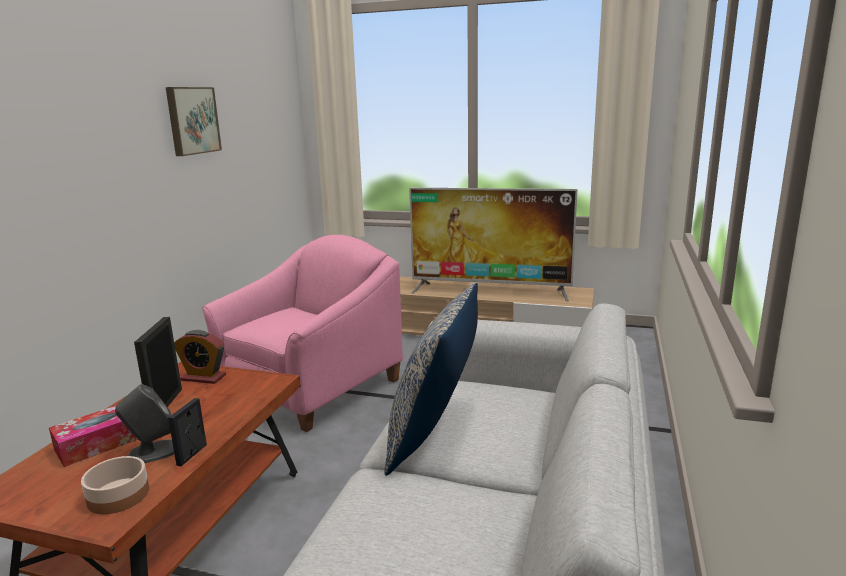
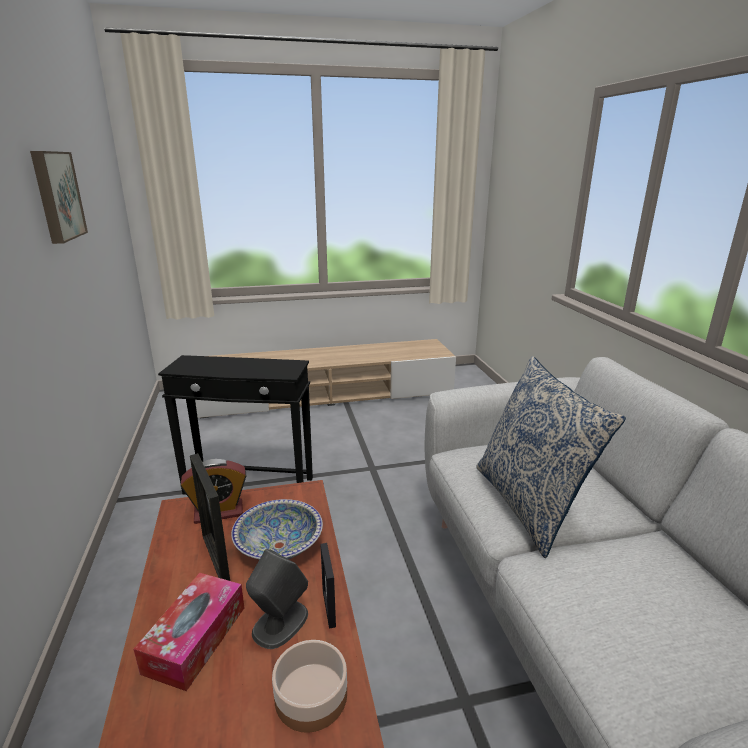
camera: 30 degrees left, 5 degrees up
(213, 408) = (279, 545): none -> bowl
(313, 389) = (249, 486): pink armchair -> black side table
(490, 291) = (360, 354): television -> none

